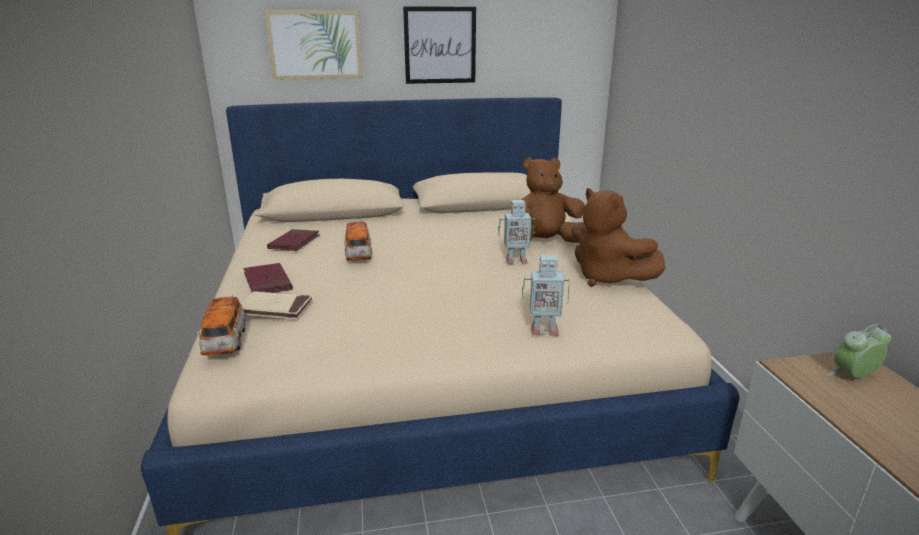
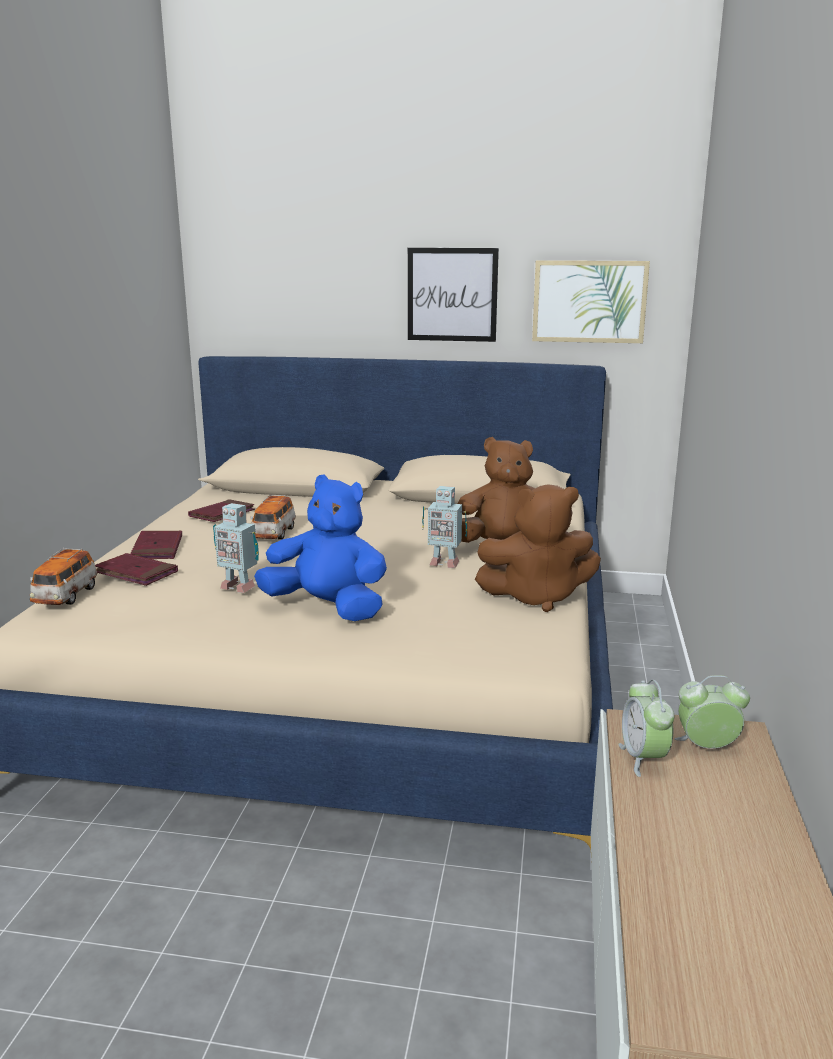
camera: 20 degrees right, 5 degrees down
(275, 308) = (136, 573): beige book -> red book
(315, 45) = (304, 291): picture -> picture (589, 301)
(467, 313) = (328, 608): none -> blue plush toy
(543, 330) = (391, 637): toy robot -> toy robot (238, 586)
(607, 278) = (537, 597): brown plush toy -> brown plush toy turned 75 degrees counterclockwise
(828, 395) = (643, 758): none -> alarm clock

